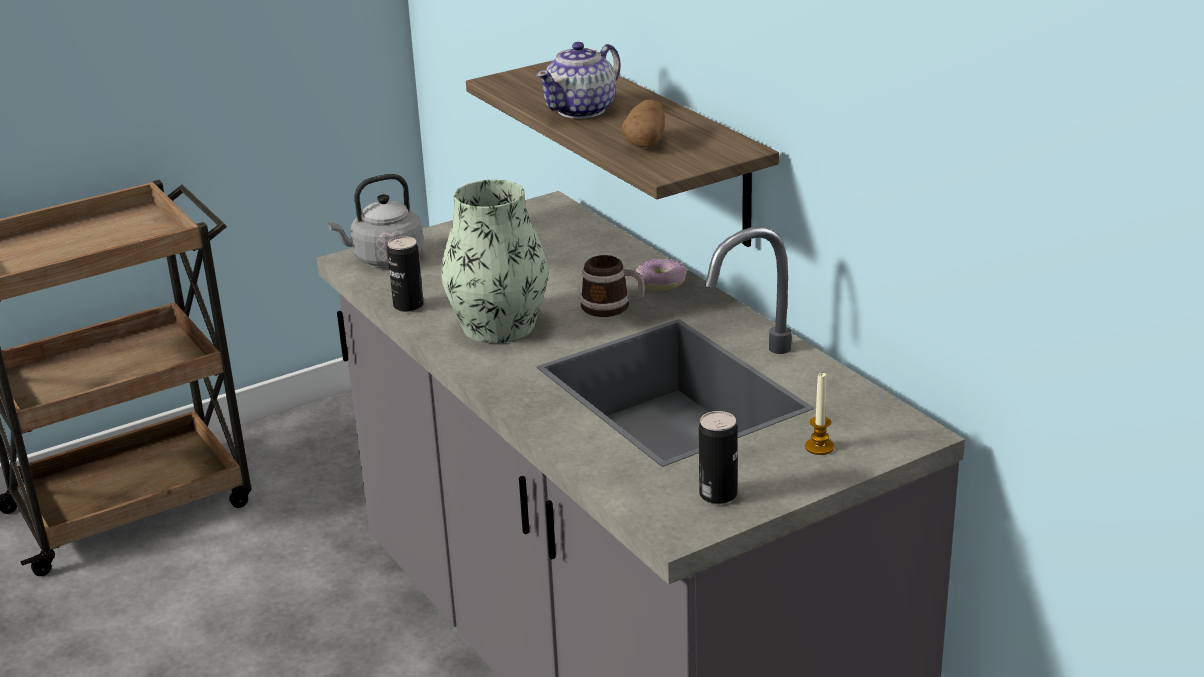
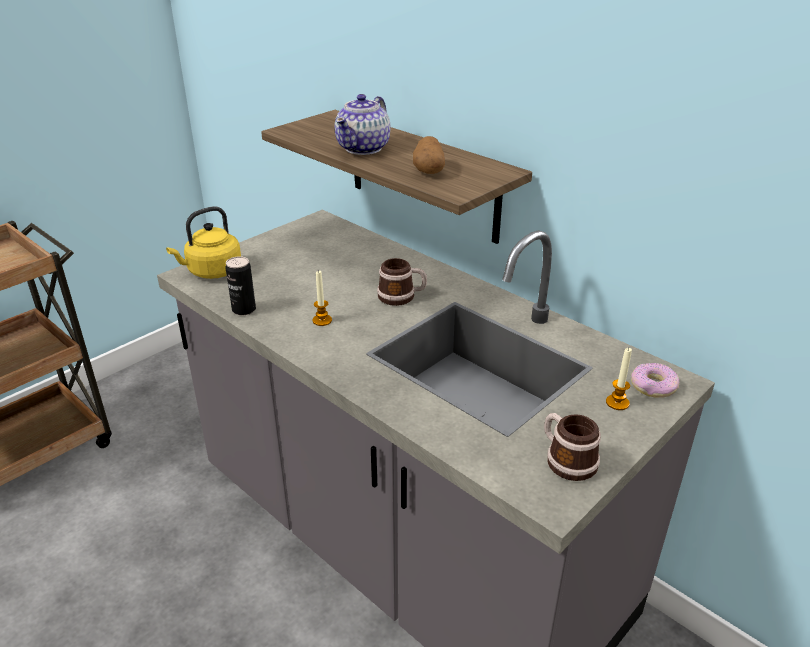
camera: 15 degrees left, 5 degrees up
(384, 259) = (212, 272): grey kettle -> yellow kettle
(499, 326) = (322, 320): vase -> candle
(661, 282) = (427, 273): donut -> donut (653, 386)
(718, 495) = (566, 459): can -> mug

